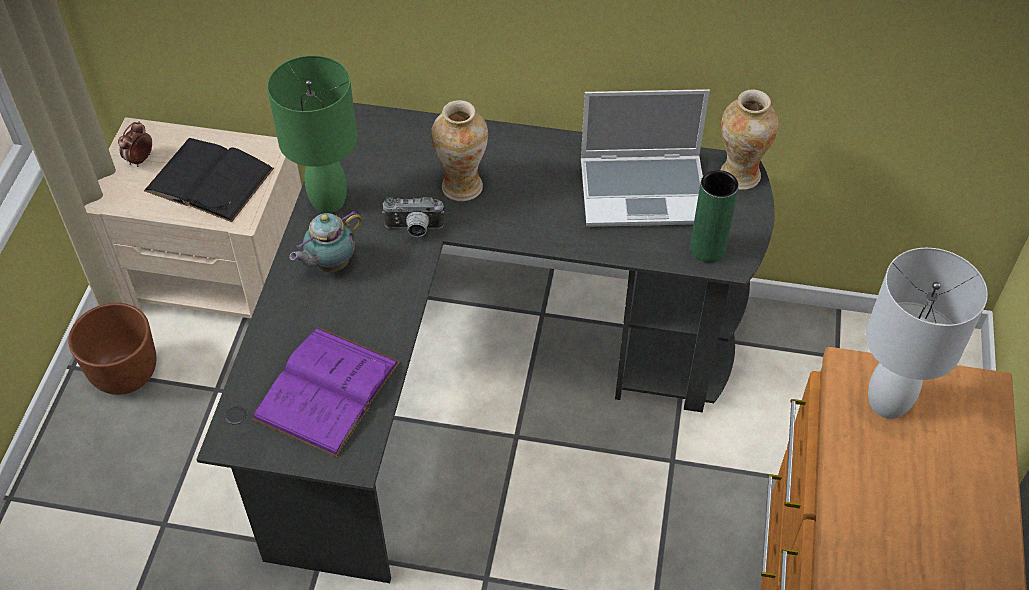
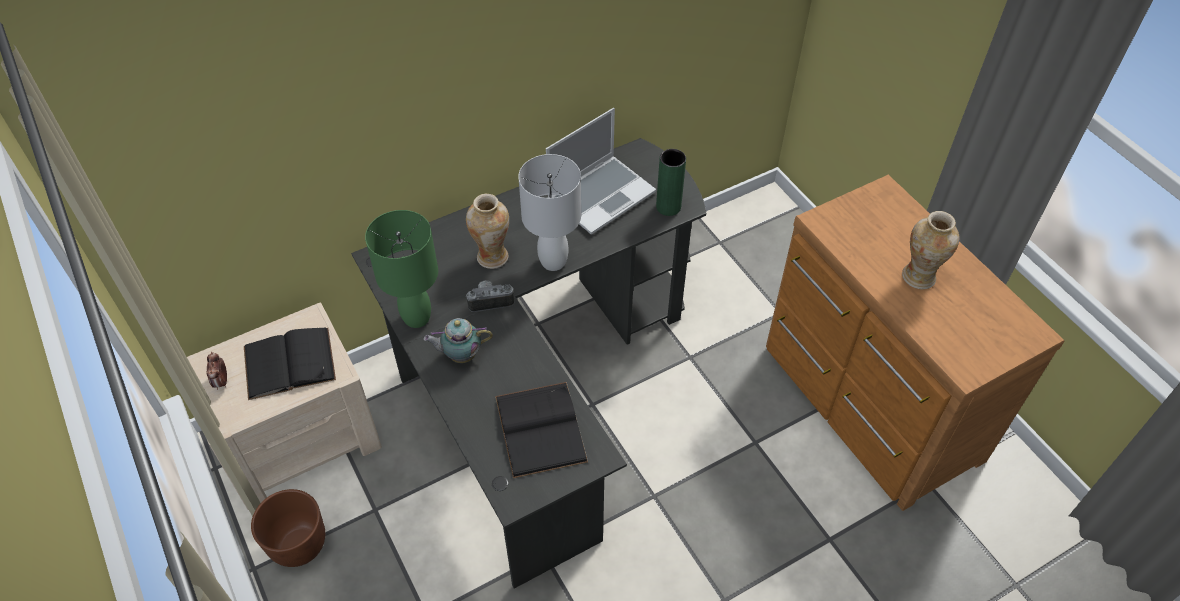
camera: 40 degrees left, 0 degrees up
(327, 390) = (540, 429): purple book -> black book
(330, 265) = (460, 355): teapot -> teapot turned 75 degrees clockwise
(414, 230) = (490, 301): camera -> camera turned 150 degrees counterclockwise
(739, 175) = (643, 155): vase -> vase (918, 277)
(887, 401) = (851, 225): white table lamp -> white table lamp (552, 261)

